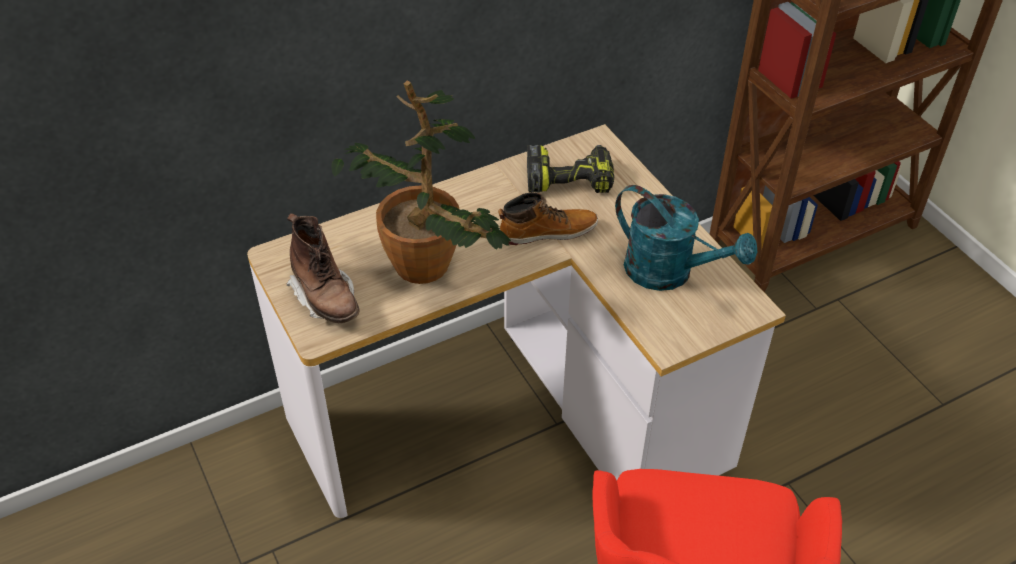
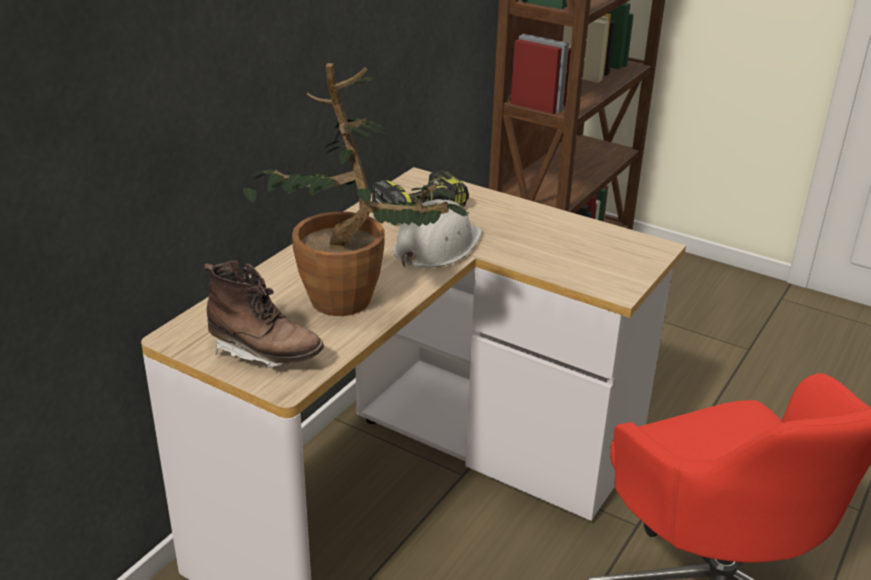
camera: 30 degrees left, 15 degrees down
(547, 231) = (436, 246): boot -> white hard hat
(670, 273) = (569, 244): turquoise watering can -> none

